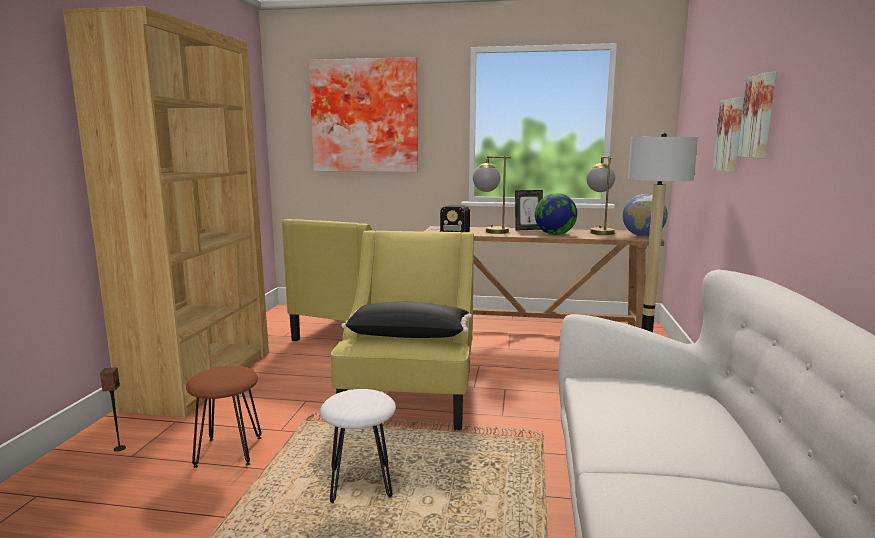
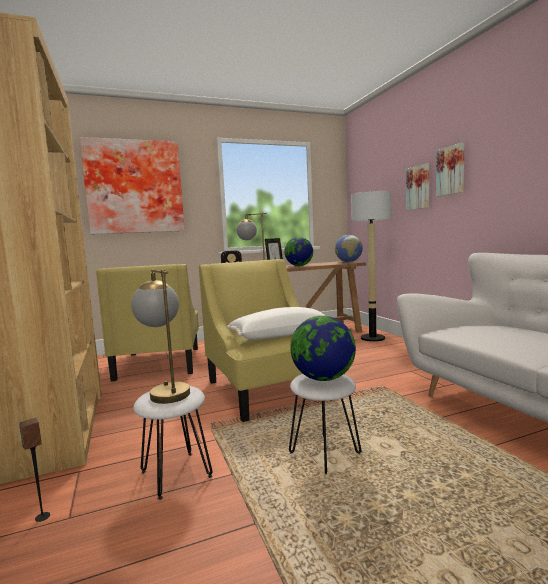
camera: 30 degrees left, 5 degrees down
(229, 451) = (176, 473): brown stool -> white stool
(357, 401) = (323, 378): none -> globe
(408, 334) = (279, 335): black pillow -> white pillow
(599, 231) = (319, 263): table lamp -> table lamp (165, 391)

